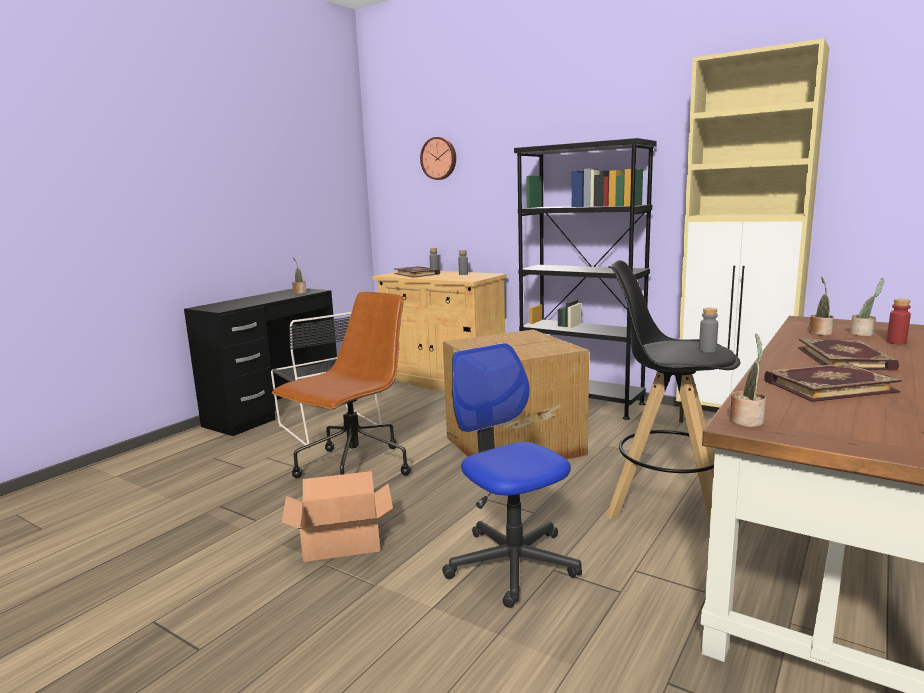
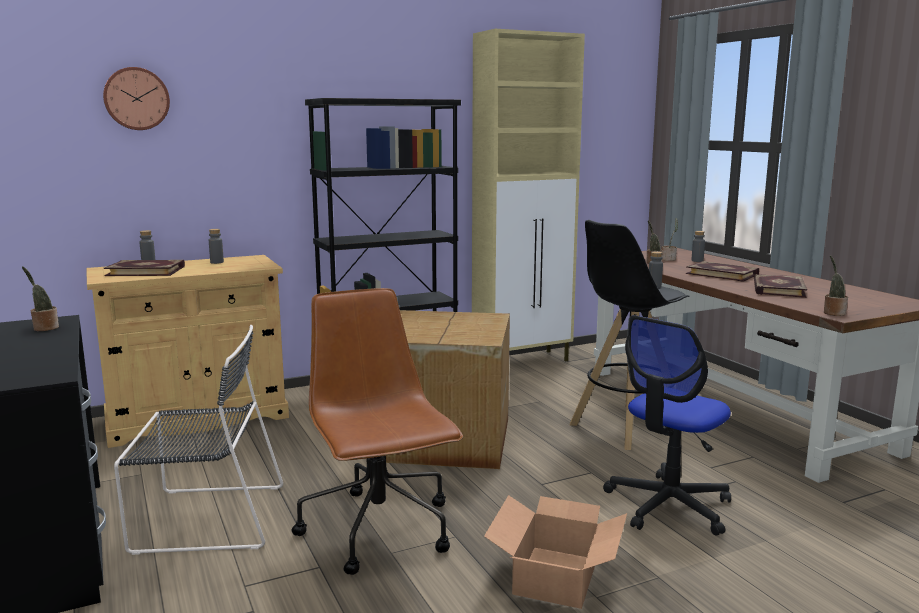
camera: 60 degrees left, 0 degrees up
(512, 563) = (668, 505): office chair -> office chair turned 45 degrees counterclockwise
(896, 342) = (697, 261): red bottle -> grey bottle

